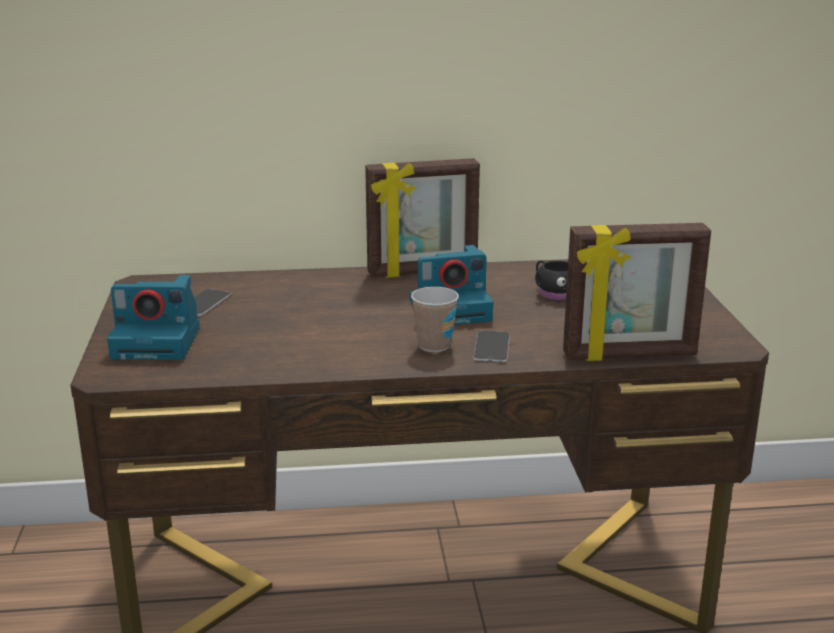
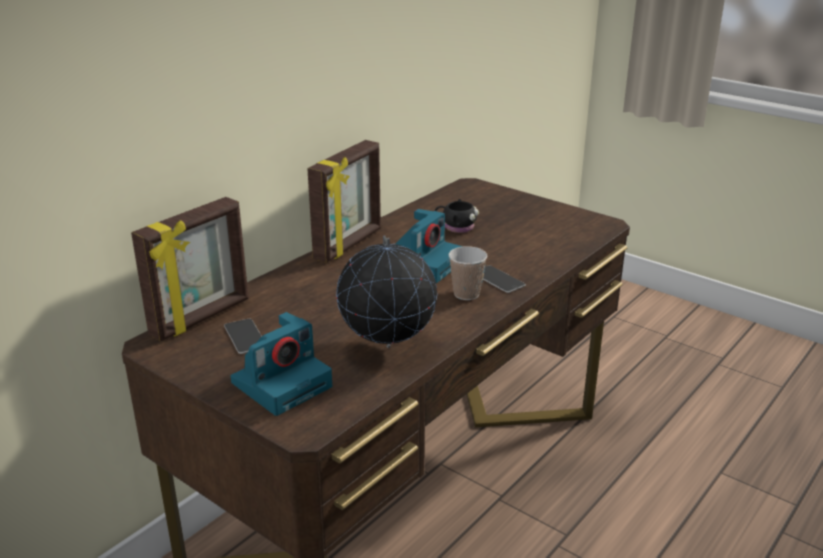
camera: 45 degrees left, 5 degrees up
(277, 354) = (387, 348): none -> globe
(630, 355) = (573, 251): picture frame -> picture frame (201, 318)

